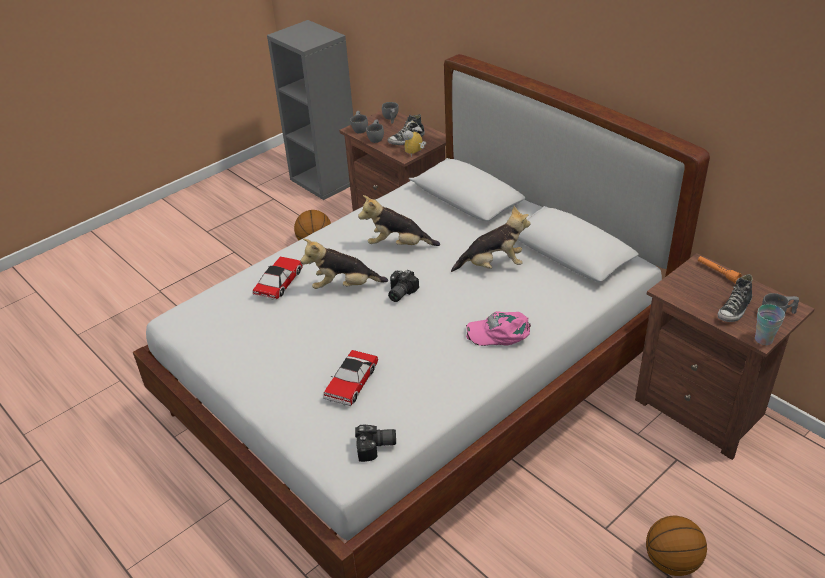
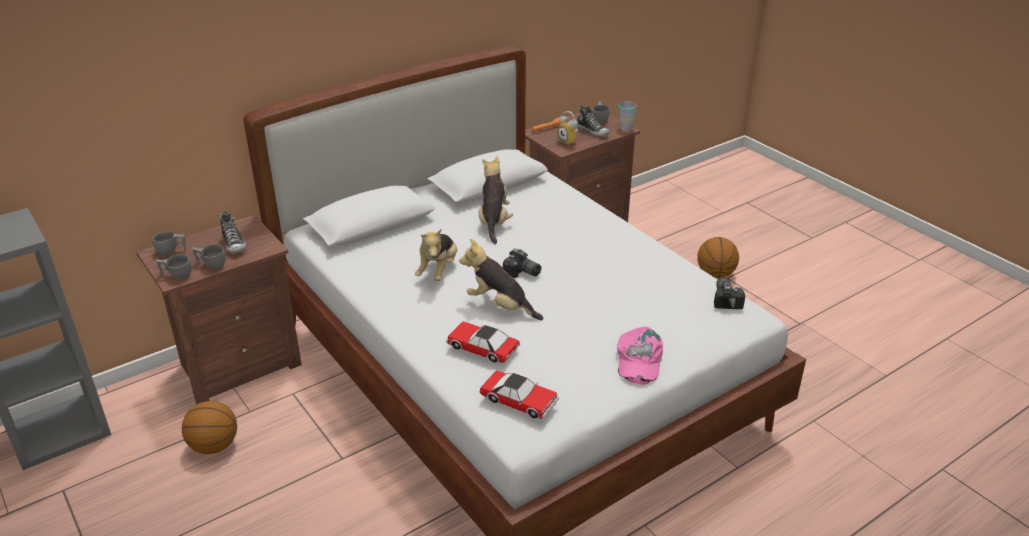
camera: 85 degrees left, 5 degrees down
(344, 286) = (500, 306): plush toy -> plush toy turned 120 degrees clockwise
(351, 383) = (646, 308): toy car -> toy car (519, 400)
(416, 153) = (270, 240): alarm clock -> alarm clock (570, 141)
(499, 332) = (591, 228): pink cap -> pink cap (638, 360)

